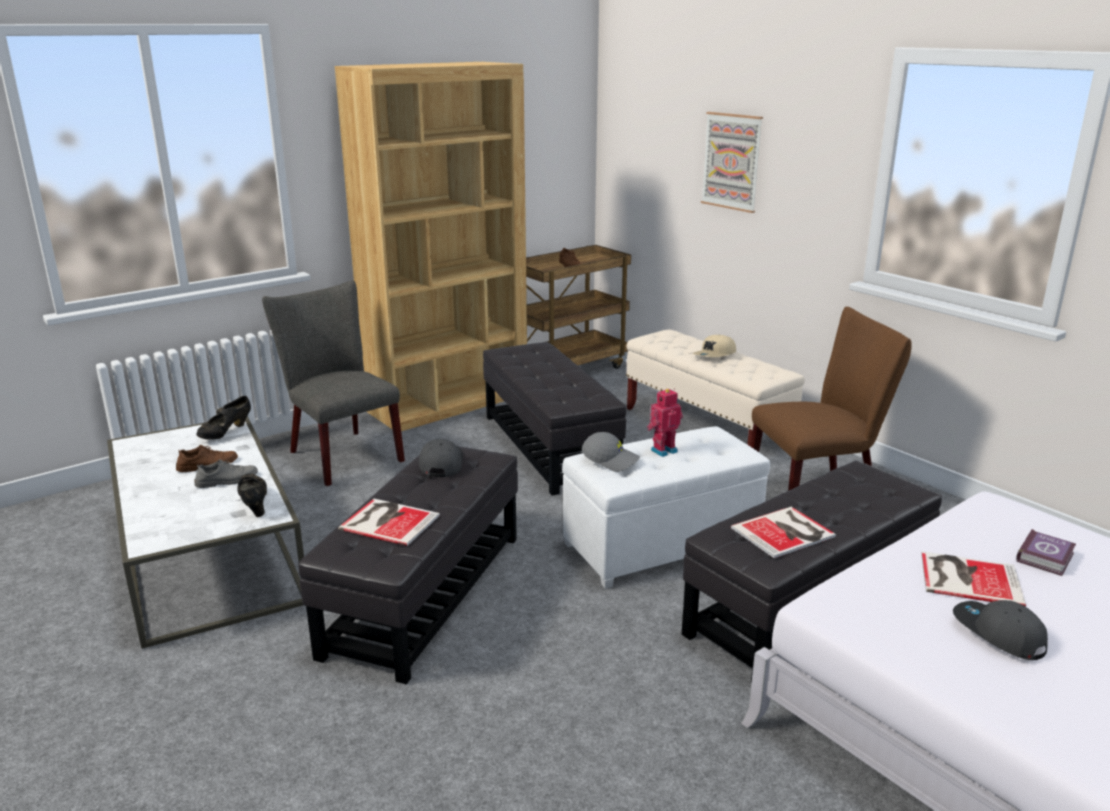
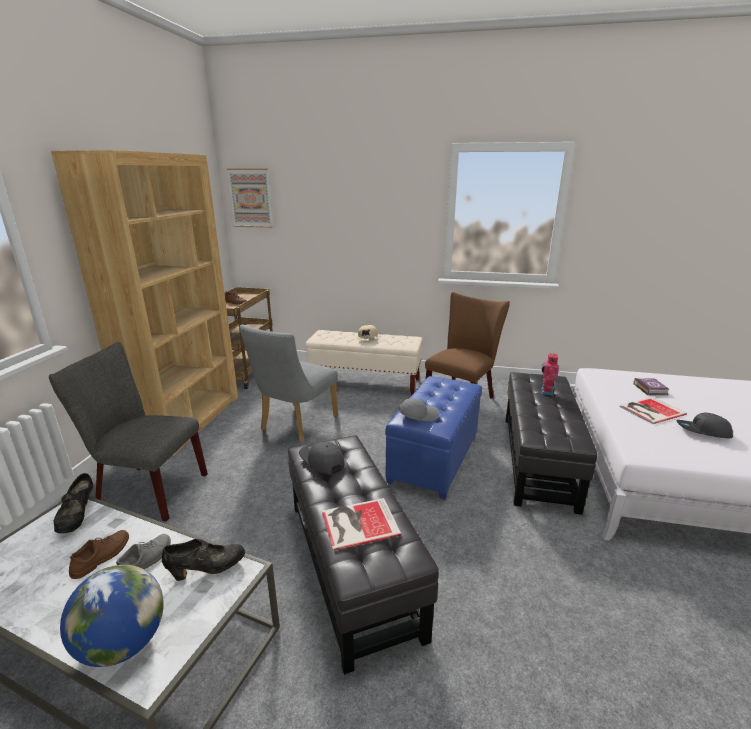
camera: 40 degrees left, 0 degrees up
(157, 520) = (123, 644): none -> globe
(254, 504) = (207, 569): black shoe -> black shoe turned 135 degrees clockwise
(548, 447) = (295, 425): black ottoman -> grey chair
(661, 545) = (435, 458): white ottoman -> blue ottoman
(663, 450) = (433, 399): toy robot -> toy robot (546, 392)
(732, 161) = (342, 219): picture -> picture (250, 198)
(785, 532) = (555, 420): book -> none

